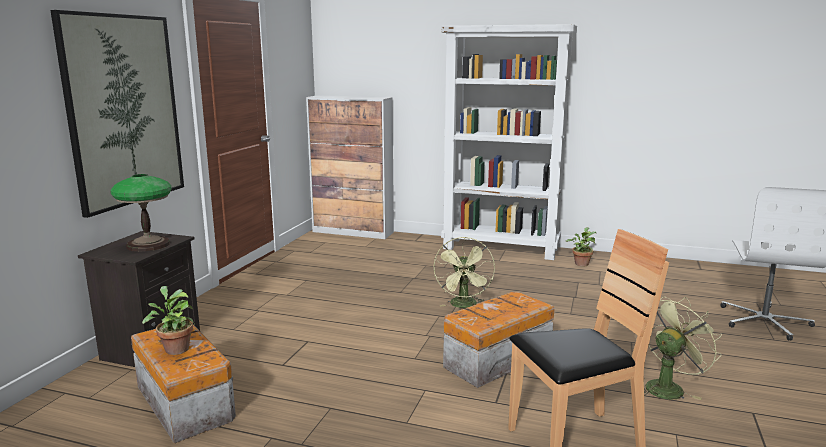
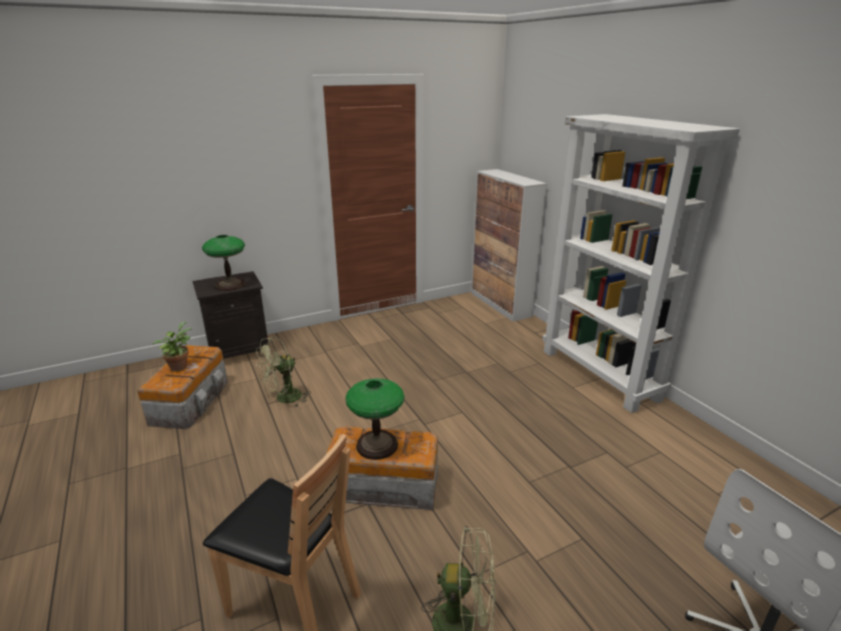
camera: 45 degrees right, 10 degrees up
(124, 111) = (242, 184): picture -> none
(464, 306) = (454, 420): green fan -> green fan (284, 399)
(497, 311) = (377, 445): none -> table lamp
(581, 263) = (656, 431): potted plant -> none

